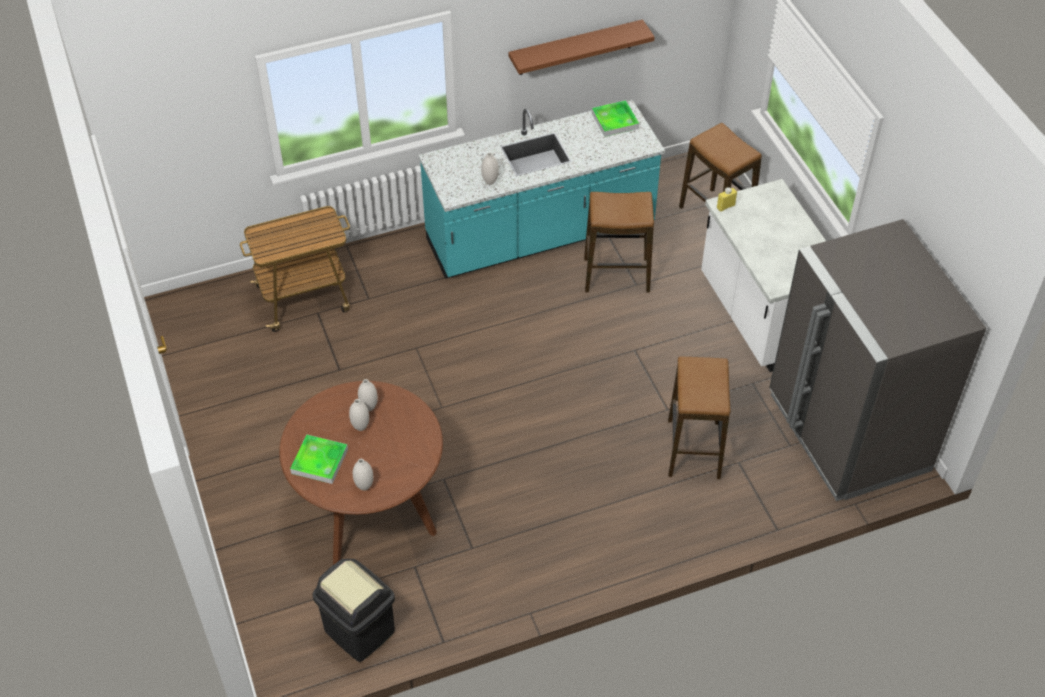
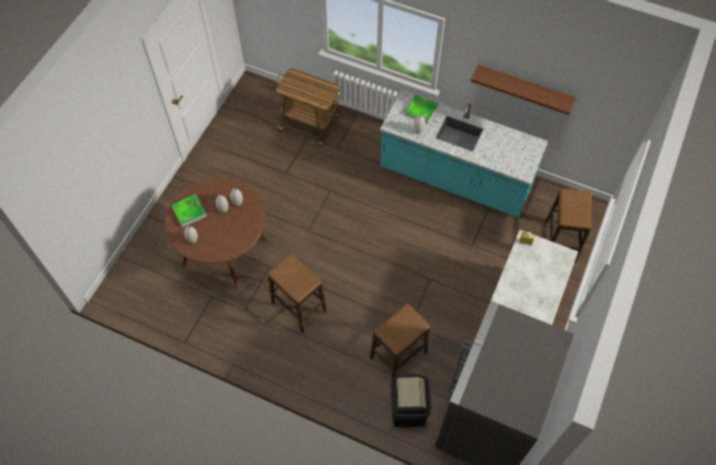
camera: 45 degrees right, 10 degrees up
(359, 631) = (159, 304): black trash can -> black trash can (407, 410)
(615, 121) = (523, 146): tray -> tray (421, 110)
(616, 275) = (467, 232): stool -> stool (298, 307)

